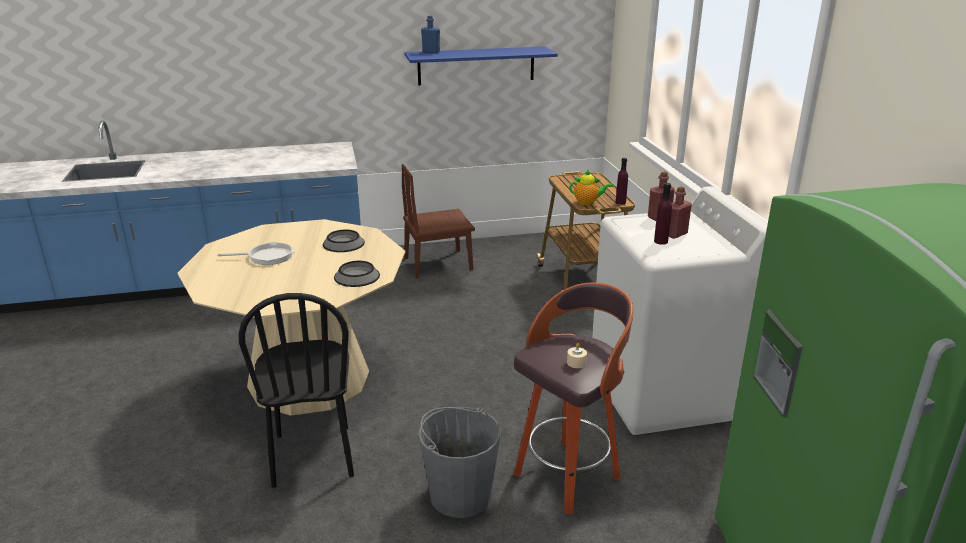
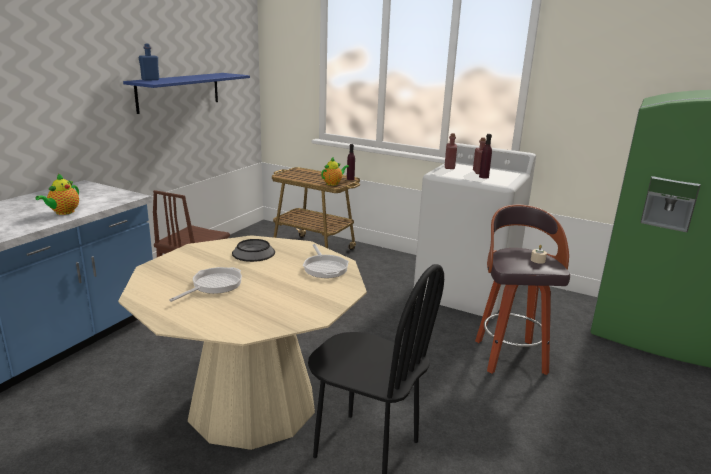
camera: 50 degrees left, 5 degrees down
(279, 166) = (63, 212): none -> teapot
(357, 276) = (325, 267): bowl -> frying pan
(460, 495) = (489, 403): grey bucket -> none

